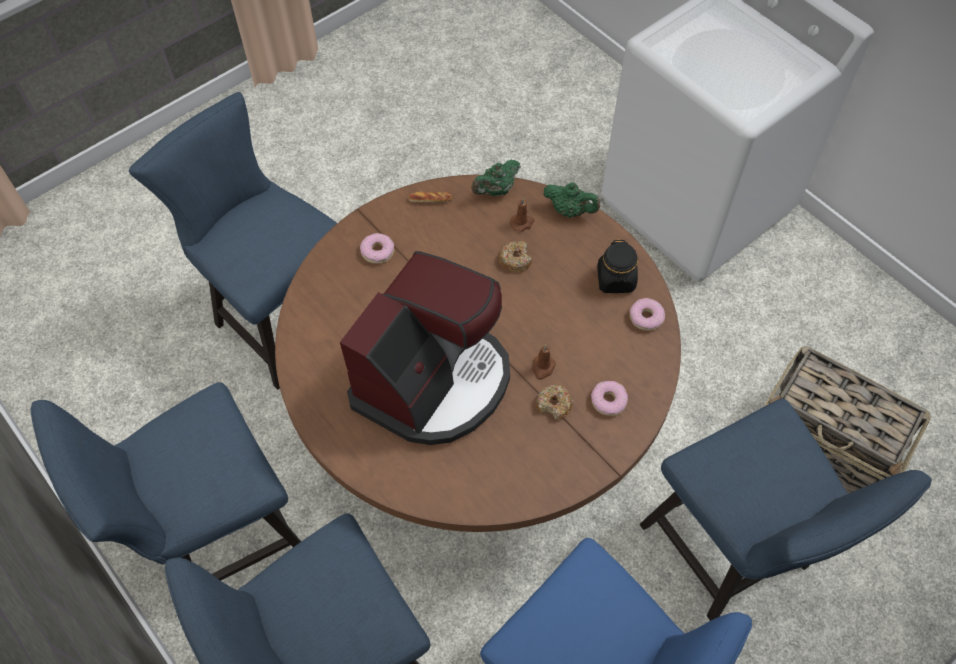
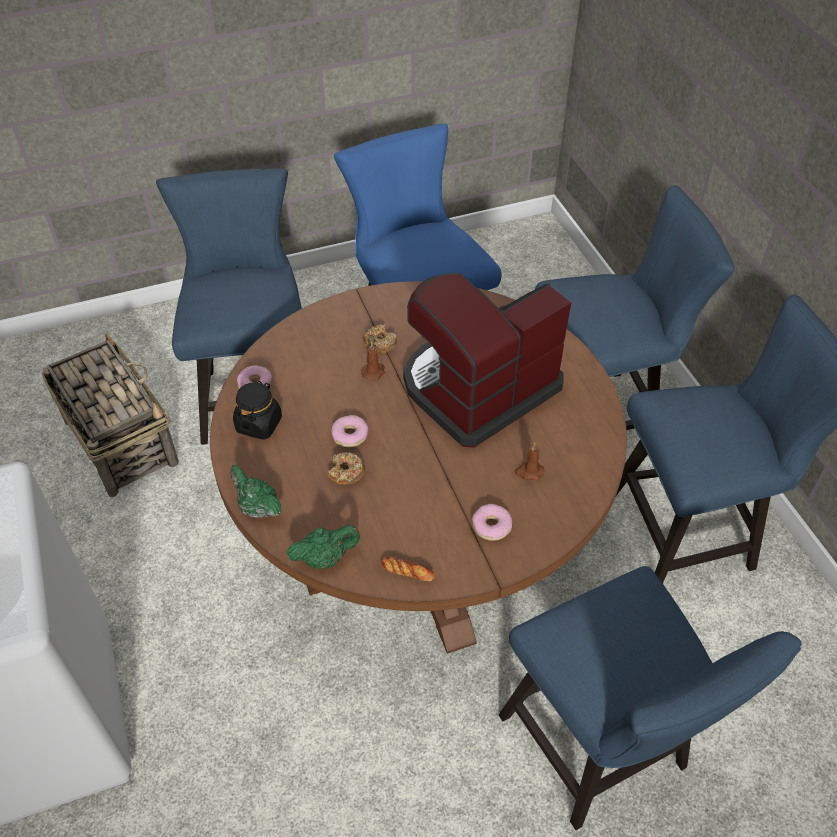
camera: 160 degrees left, 10 degrees down
(522, 223) = (317, 510): brown candle -> brown candle (529, 472)
(608, 401) = (332, 334): donut -> donut (350, 435)

